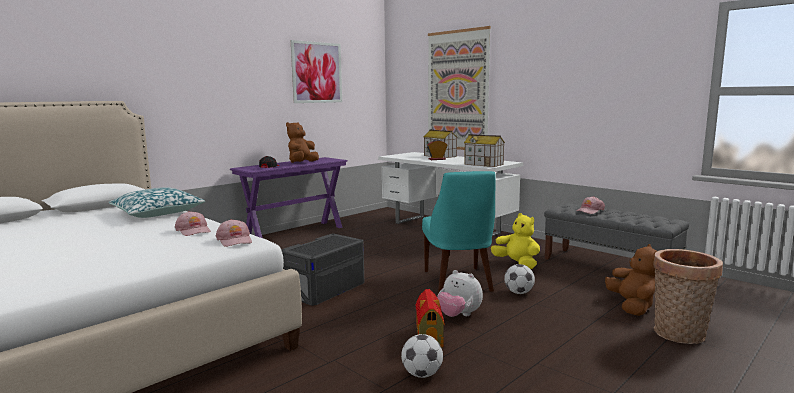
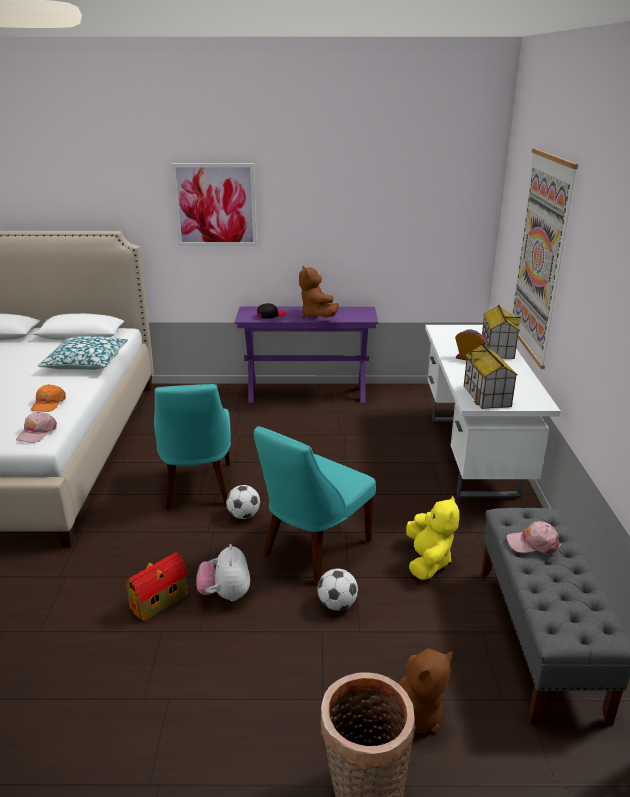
camera: 45 degrees right, 15 degrees up
(193, 230) = (48, 403): pink cap -> orange cap
(302, 163) = (317, 316): brown plush toy -> brown plush toy turned 90 degrees counterclockwise
(317, 72) = (372, 194): picture -> picture (215, 205)
(324, 288) = (197, 488): grey storage box -> turquoise chair
(422, 374) = (81, 637): football -> football (244, 515)

